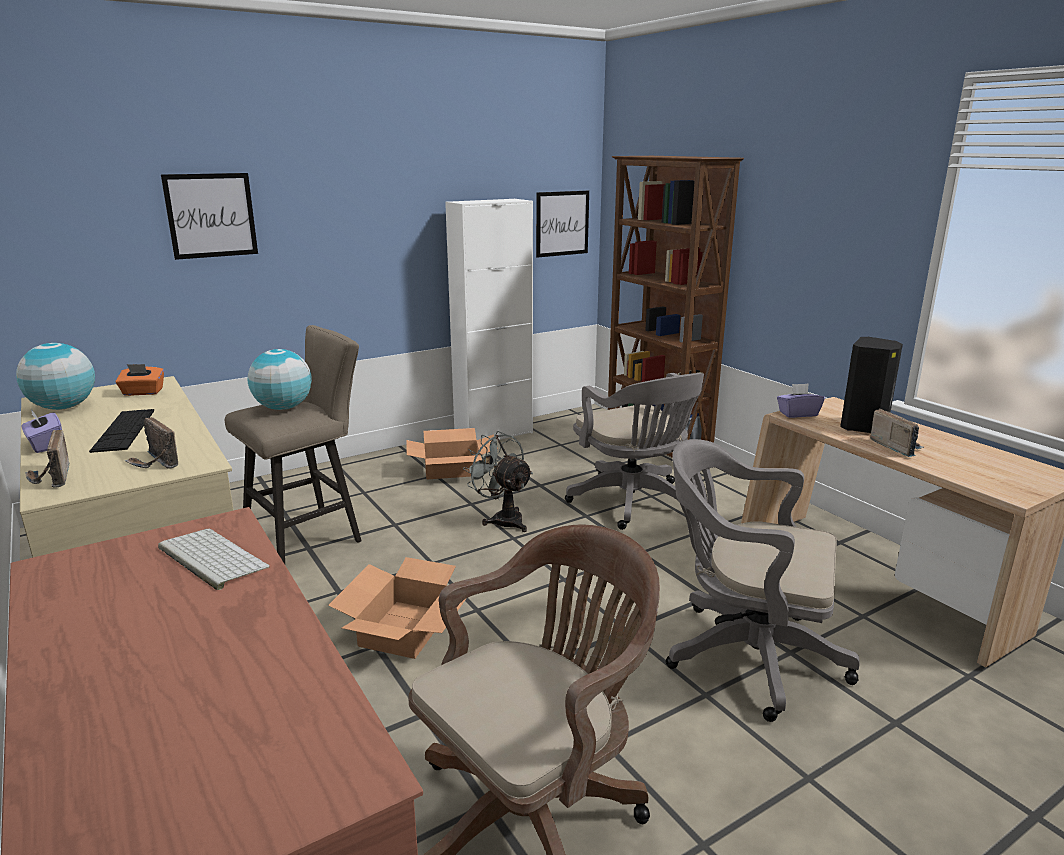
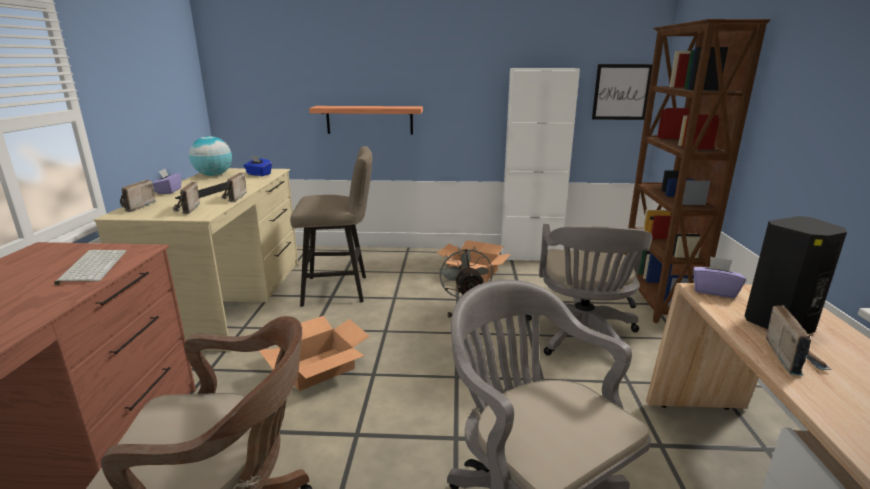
camera: 35 degrees right, 0 degrees up
(143, 392) = (258, 174): orange tissue box -> blue tissue box
(189, 432) = (232, 198): none -> radio
(211, 215) = (341, 70): picture -> none
(261, 285) = (369, 120): none -> shelf
(283, 408) = (325, 198): globe -> none

